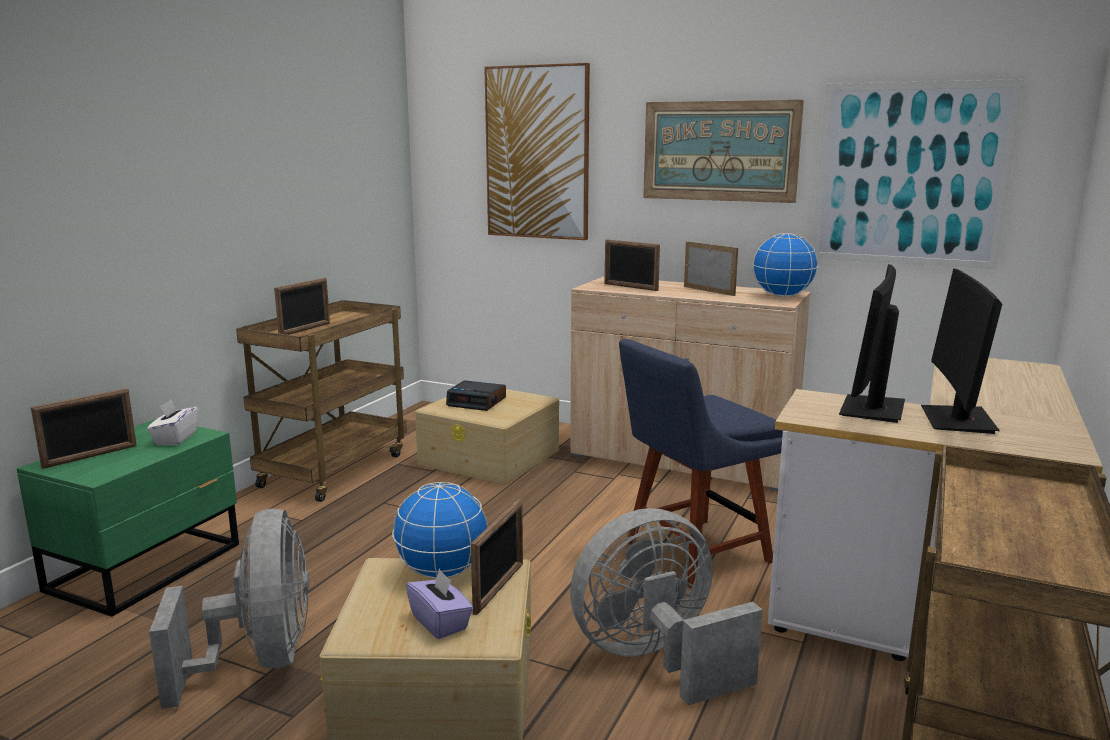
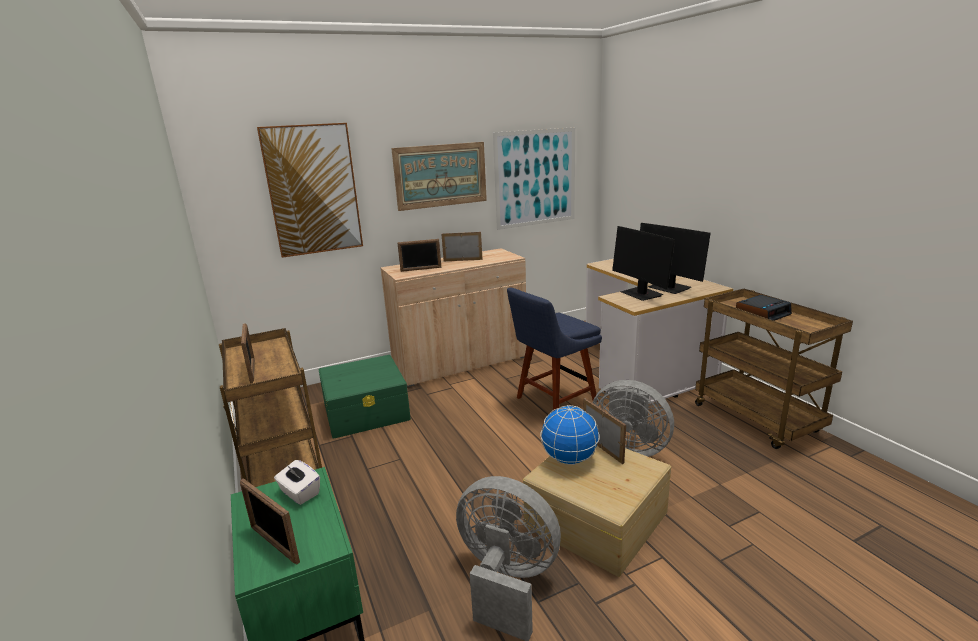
camera: 50 degrees left, 5 degrees up
(90, 456) = (274, 544): picture frame -> picture frame turned 135 degrees clockwise
(440, 622) = (622, 476): purple tissue box -> none
(477, 402) = (353, 377): alarm clock -> alarm clock (762, 313)
(490, 457) = (366, 411): beige storage box -> green storage box
(656, 659) = (629, 447): grey fan -> grey fan turned 75 degrees counterclockwise
(691, 553) = (553, 401): blue chair -> blue chair turned 45 degrees clockwise
(782, 296) = (500, 253): globe -> none

